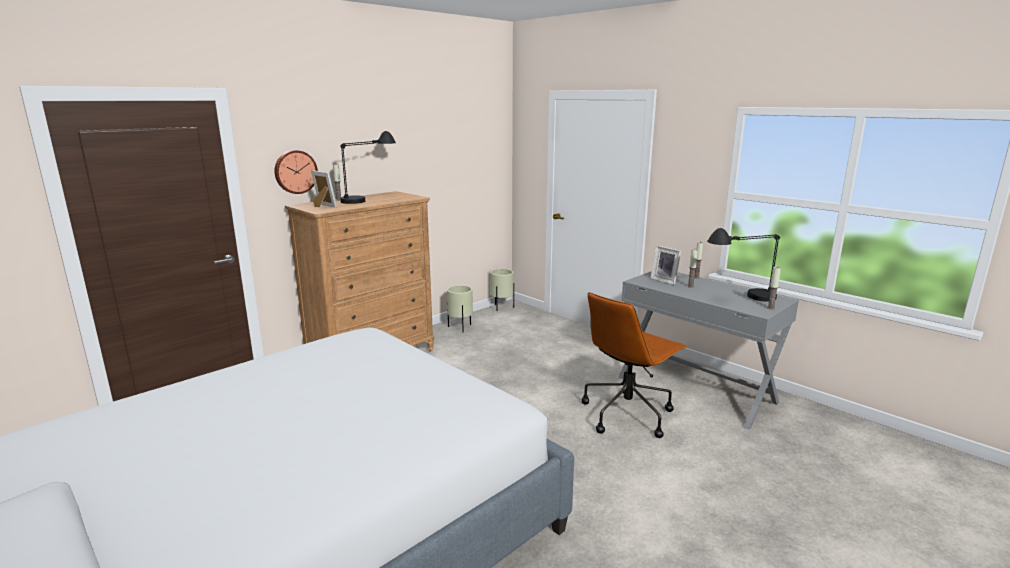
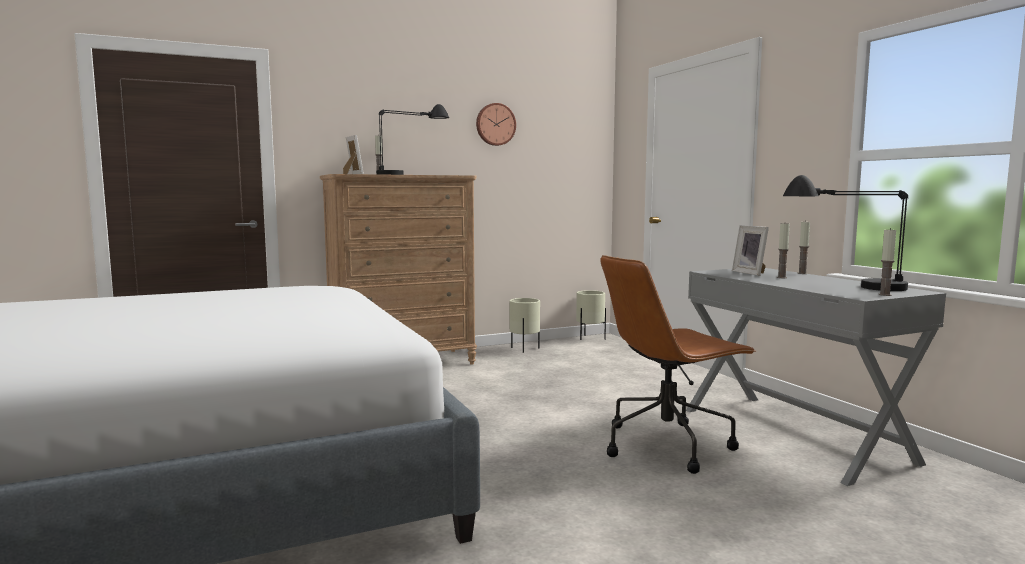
camera: 20 degrees right, 10 degrees down
(295, 172) = (335, 142): wall clock -> wall clock (495, 124)

